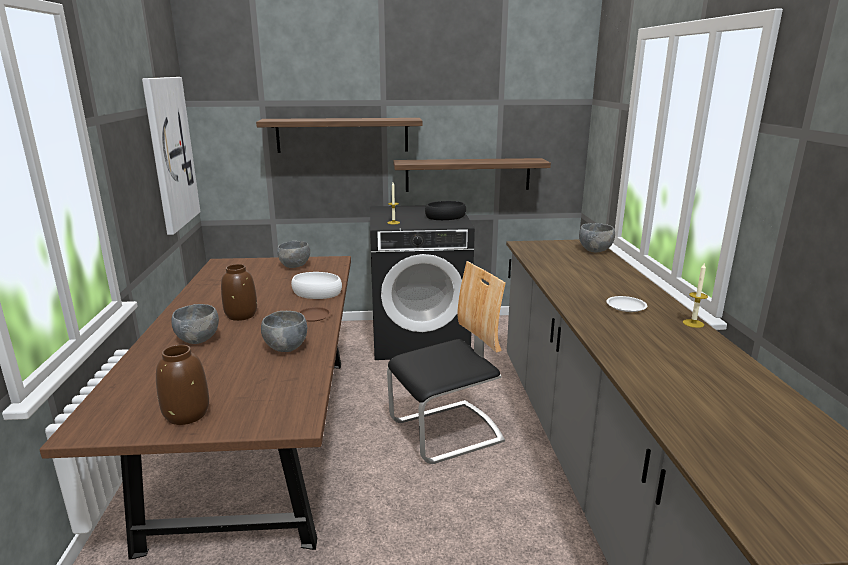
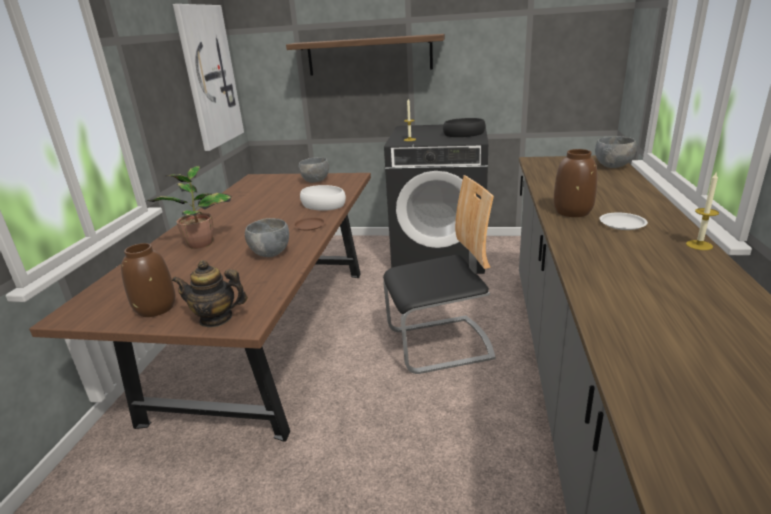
camera: 15 degrees right, 5 degrees up
(198, 340) = (201, 243): grey bowl -> potted plant
(241, 315) = (247, 223): brown vase -> brown vase (572, 212)
(263, 420) = (216, 318): none -> teapot
(468, 174) = (494, 92): shelf -> none

